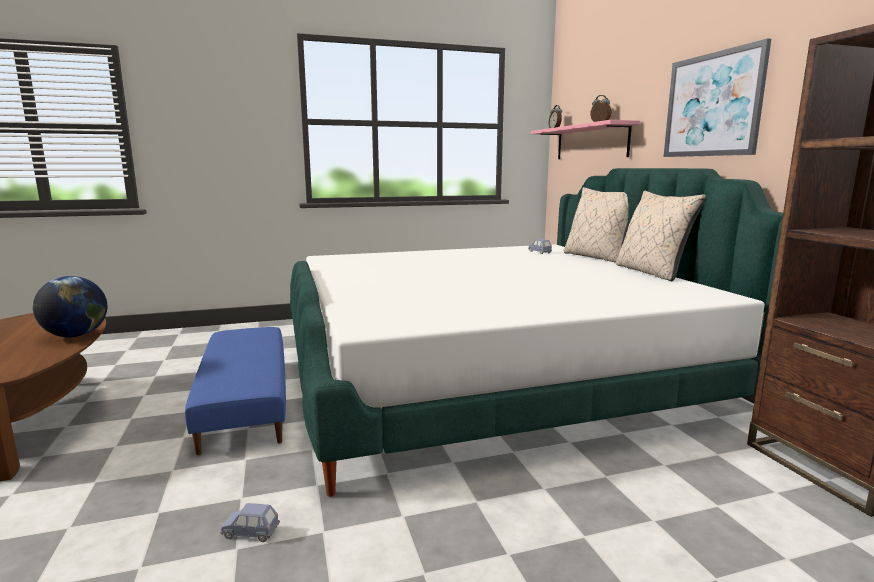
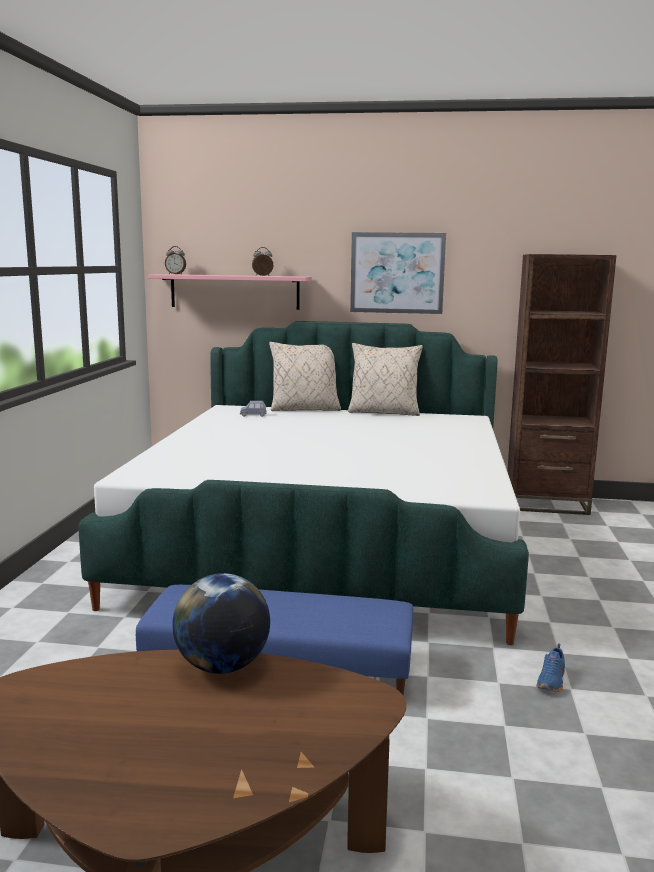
camera: 65 degrees left, 0 degrees up
(251, 532) = (552, 681): blue toy car -> blue shoe

